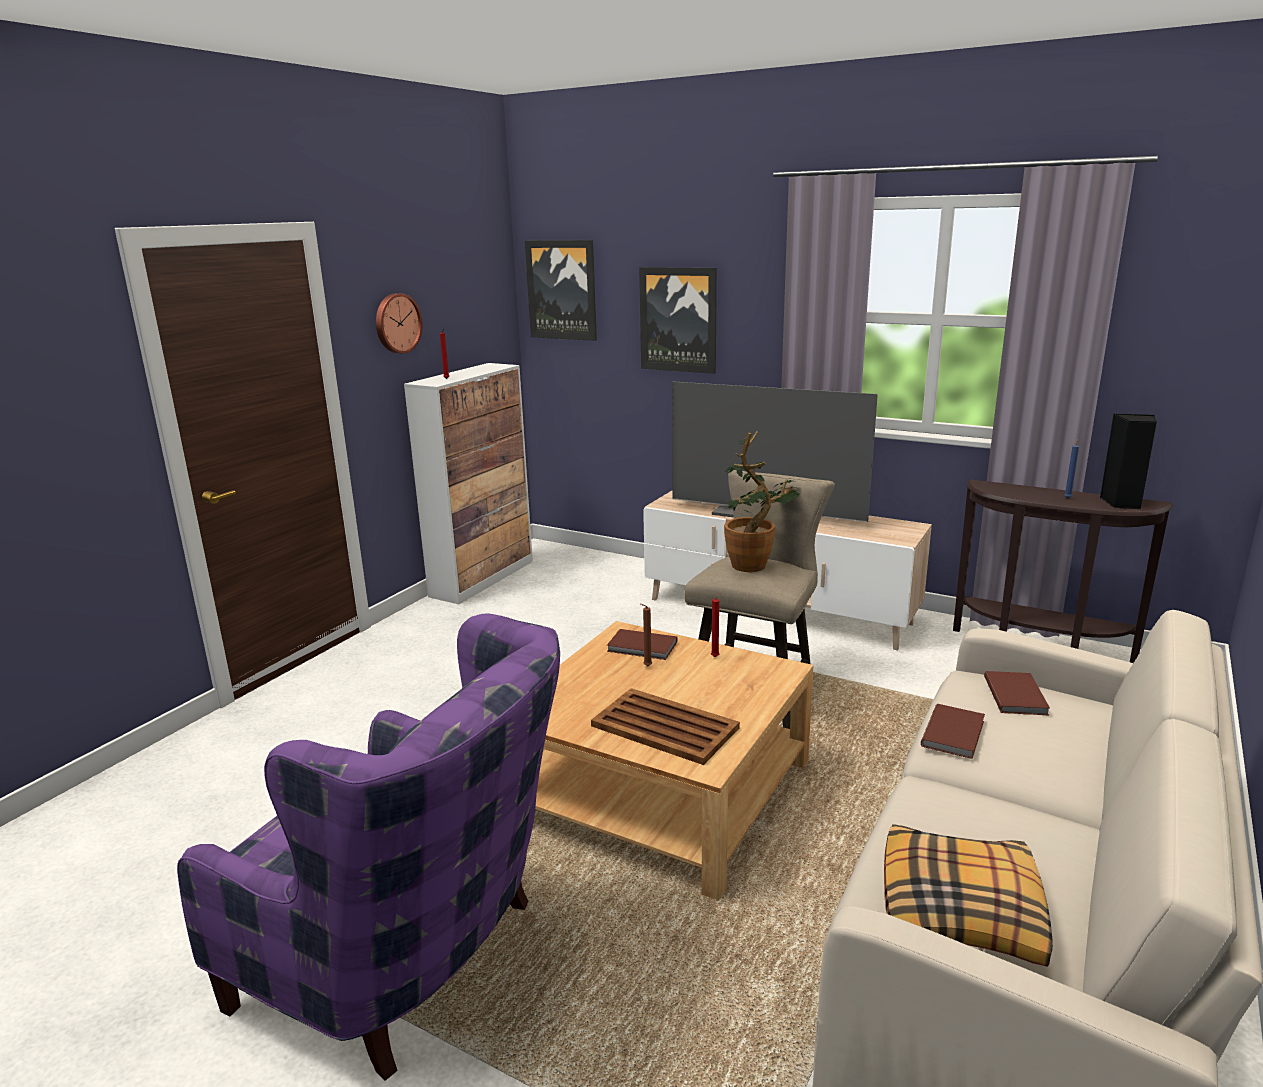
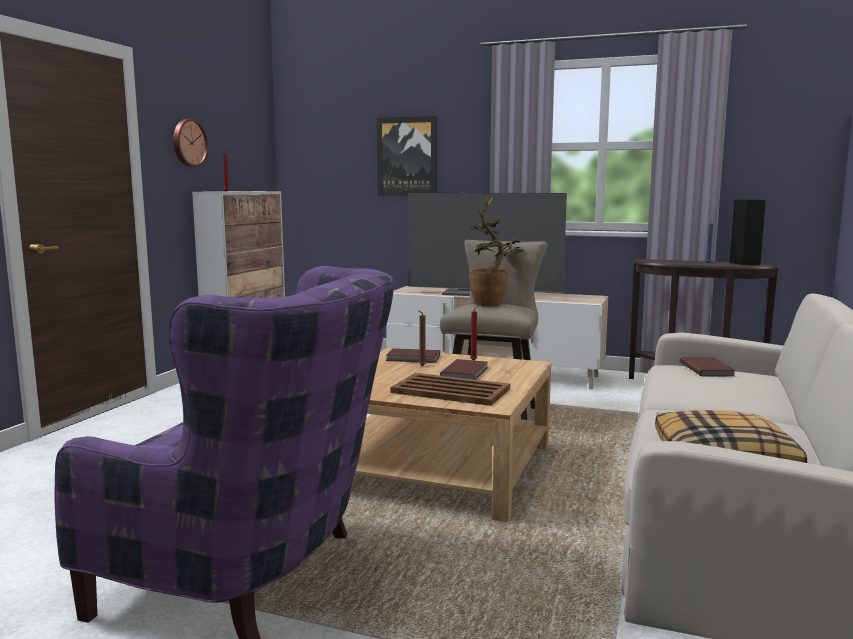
camera: 10 degrees left, 10 degrees down
(562, 290) = (313, 138): picture -> none
(955, 733) = (673, 385): brown book -> brown book (466, 372)

